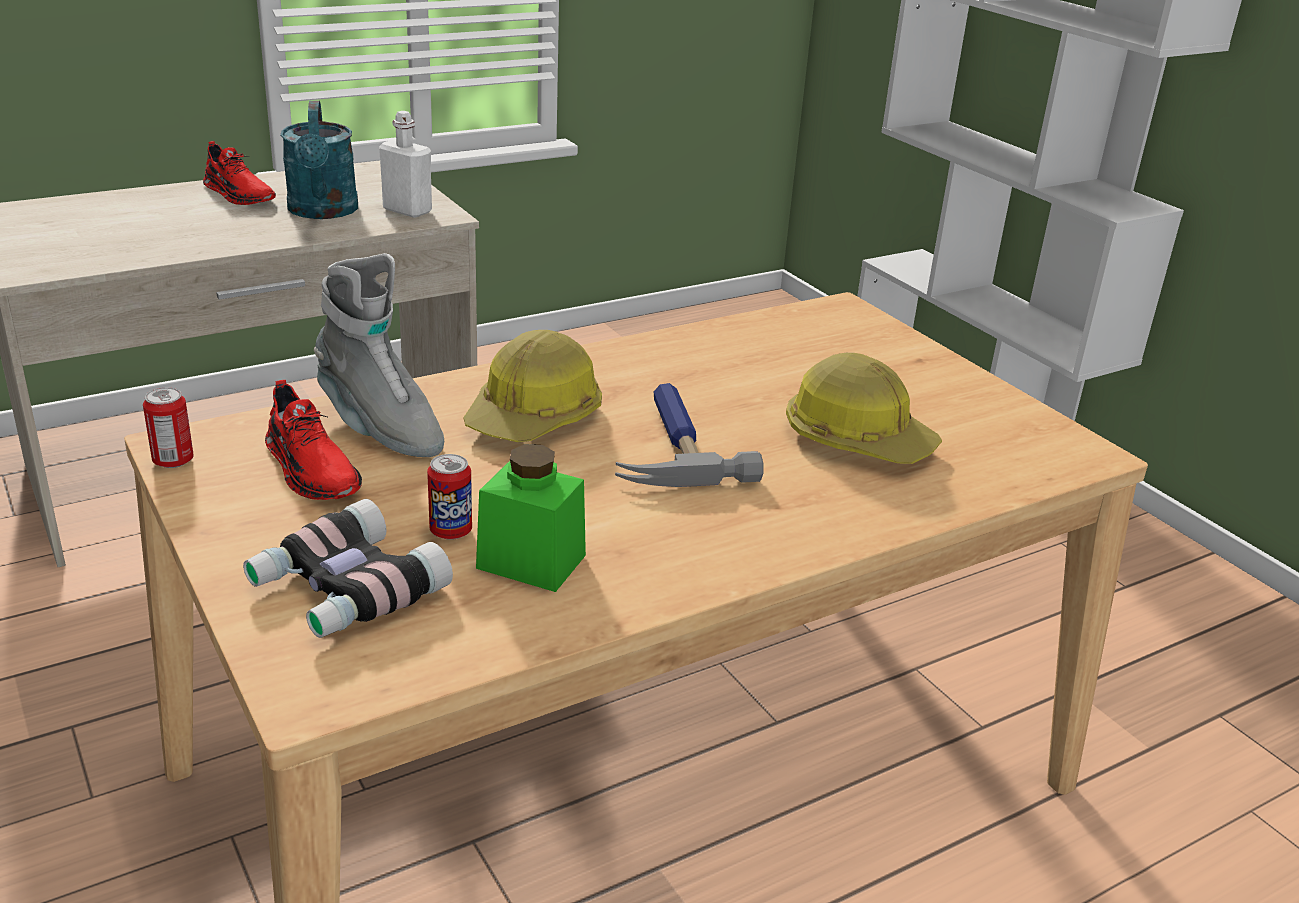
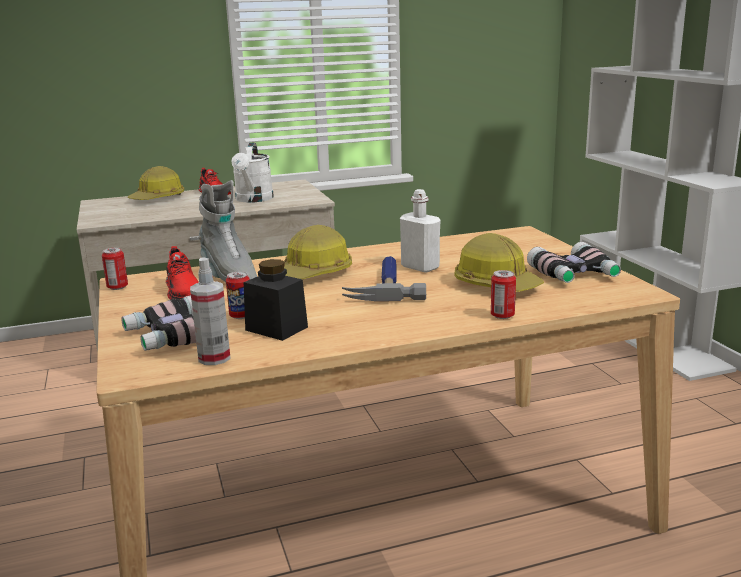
camera: 15 degrees right, 10 degrees down
(131, 205) = (158, 198): none -> hard hat
(323, 212) = (253, 200): turquoise watering can -> white watering can
(407, 210) = (298, 198): white bottle -> white bottle (420, 267)
(452, 644) = (214, 358): none -> spray bottle
(531, 561) = (276, 328): green jar -> black jar
(899, 514) = (502, 316): none -> can
(969, 411) = (574, 274): none -> binoculars

